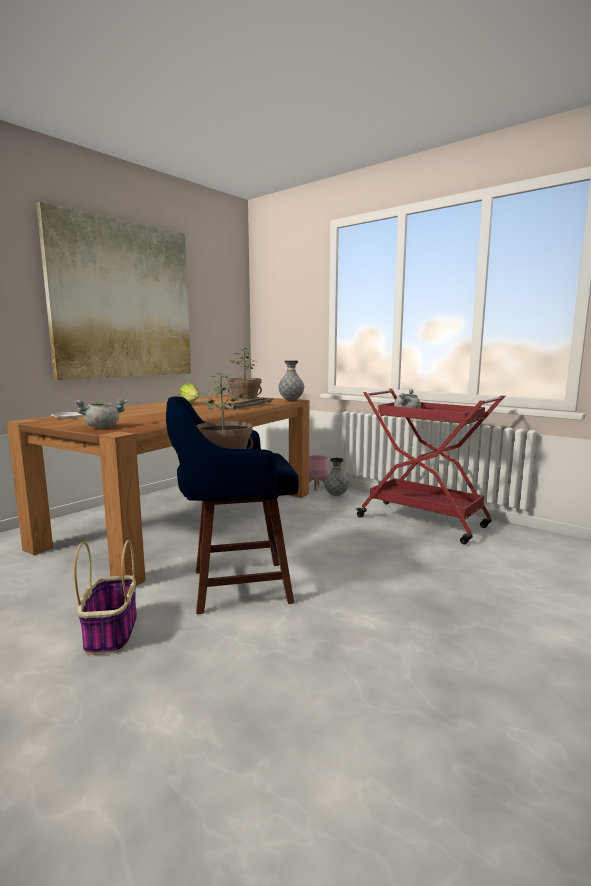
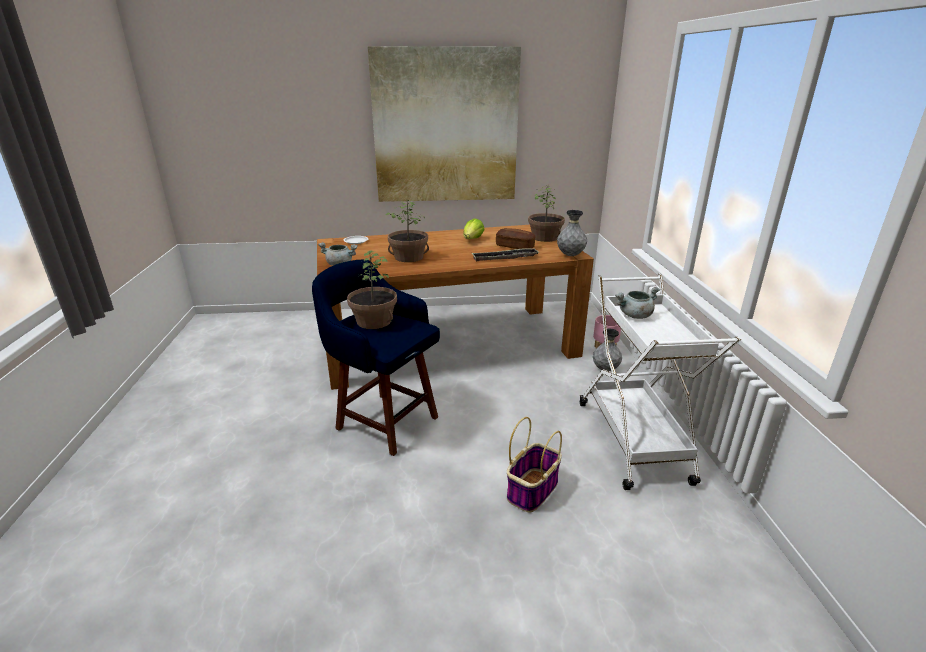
camera: 45 degrees right, 15 degrees up
(111, 632) = (287, 415): basket -> basket (532, 489)
(164, 416) = (409, 257): none -> potted plant
(237, 402) = (515, 246): none -> bread
(422, 522) = (632, 442): red cart -> white cart

